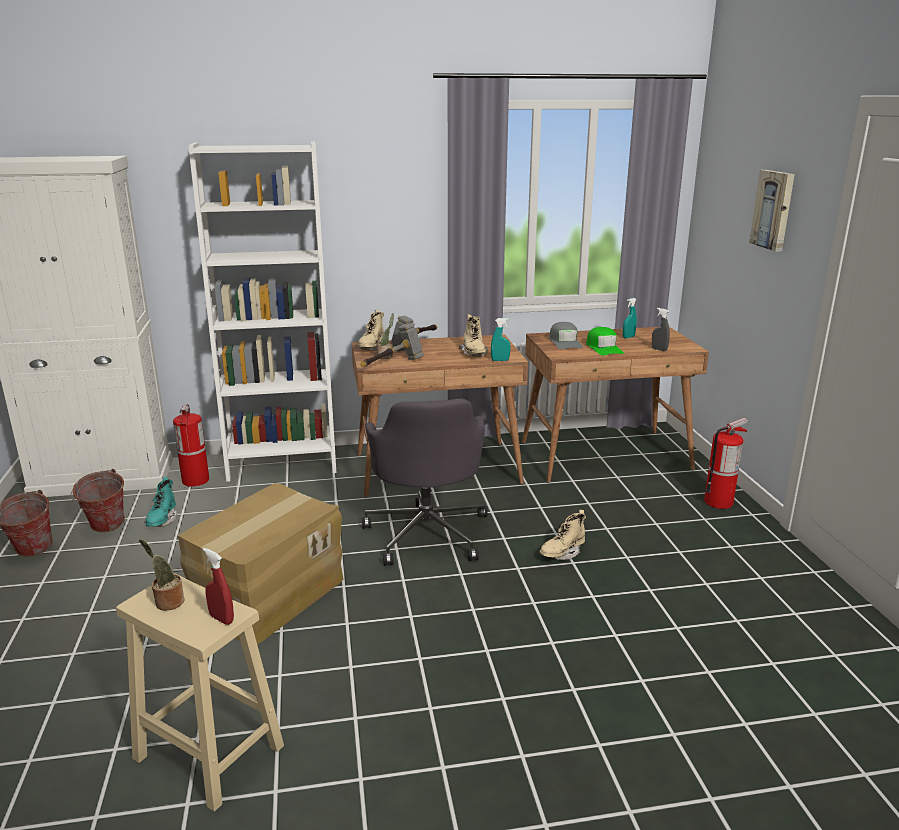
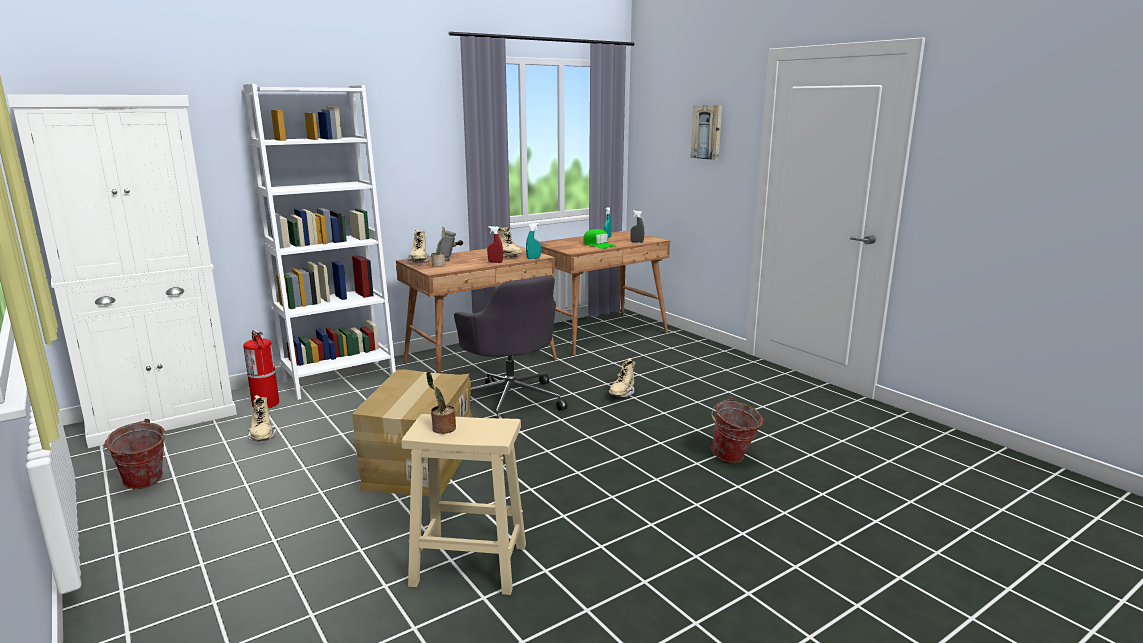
camera: 25 degrees left, 5 degrees down
(105, 528) = (207, 453): bucket -> bucket (733, 459)
(162, 520) = (262, 436): turquoise boot -> beige boot
(221, 619) = (499, 428): red spray bottle -> red spray bottle (495, 262)
(392, 365) = (452, 269): hammer -> none
(565, 342) = (567, 244): grey cap -> none
(718, 502) = (698, 347): fire extinguisher -> none

